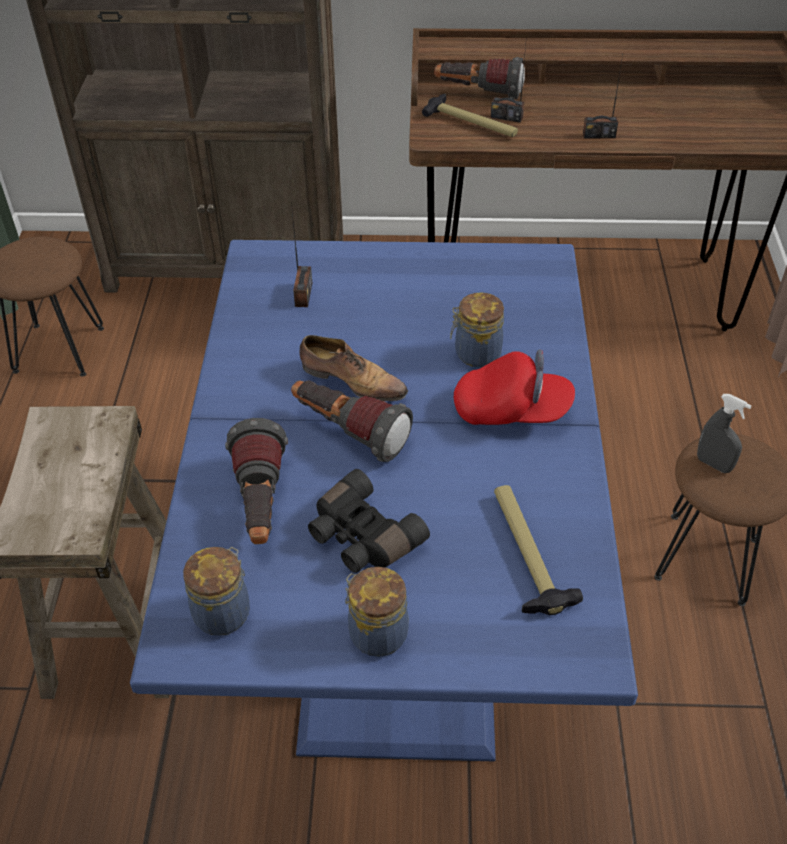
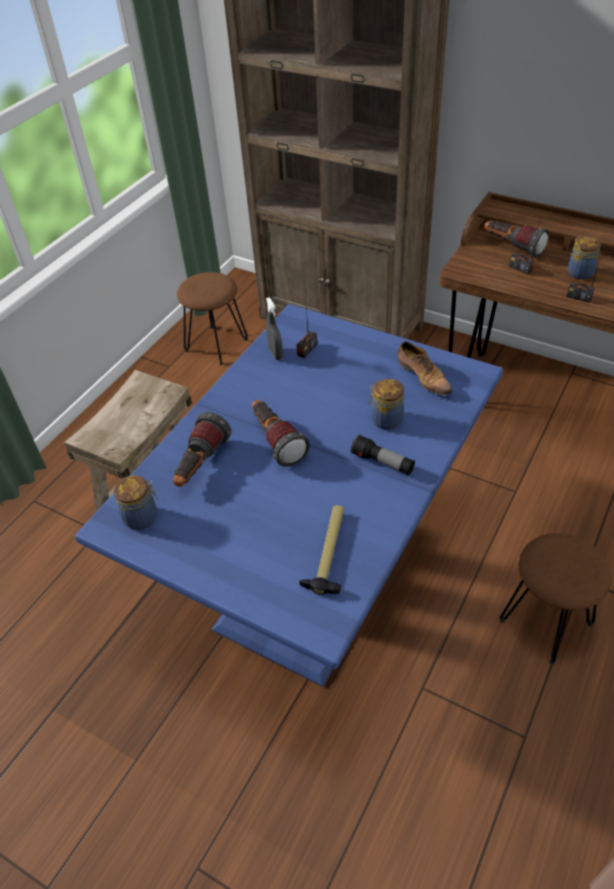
camera: 30 degrees right, 0 degrees up
(351, 381) = (299, 411): shoe -> shoe (423, 377)
(361, 537) = (241, 505): black binoculars -> none
(376, 632) = (212, 561): jar -> jar (579, 272)
(471, 124) = (492, 267): hammer -> none
(511, 410) = (382, 462): red cap -> flashlight
(713, 464) = (550, 554): grey spray bottle -> grey spray bottle (275, 354)

